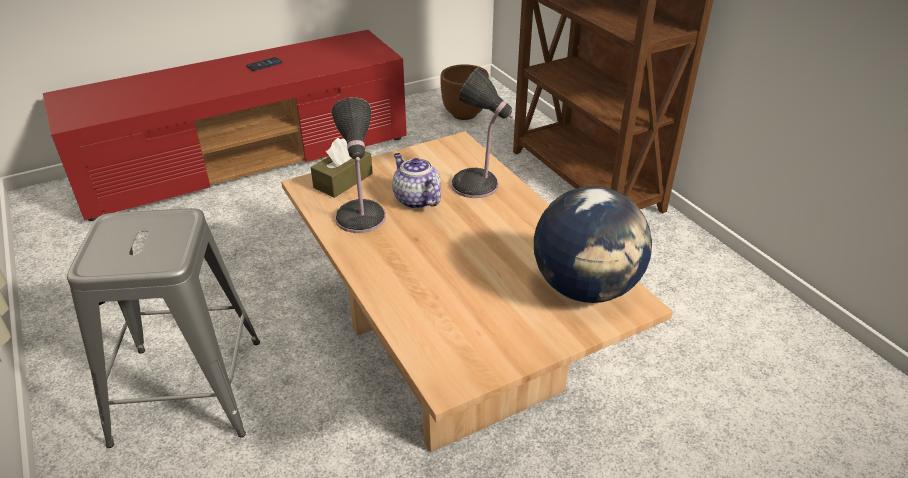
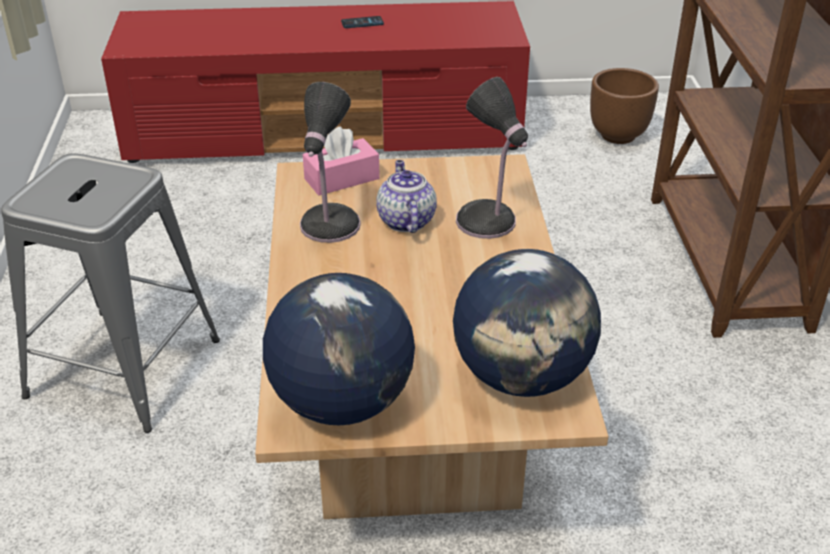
camera: 25 degrees right, 0 degrees up
(343, 181) = (342, 179): brown tissue box -> pink tissue box
(472, 350) = (341, 402): none -> globe

